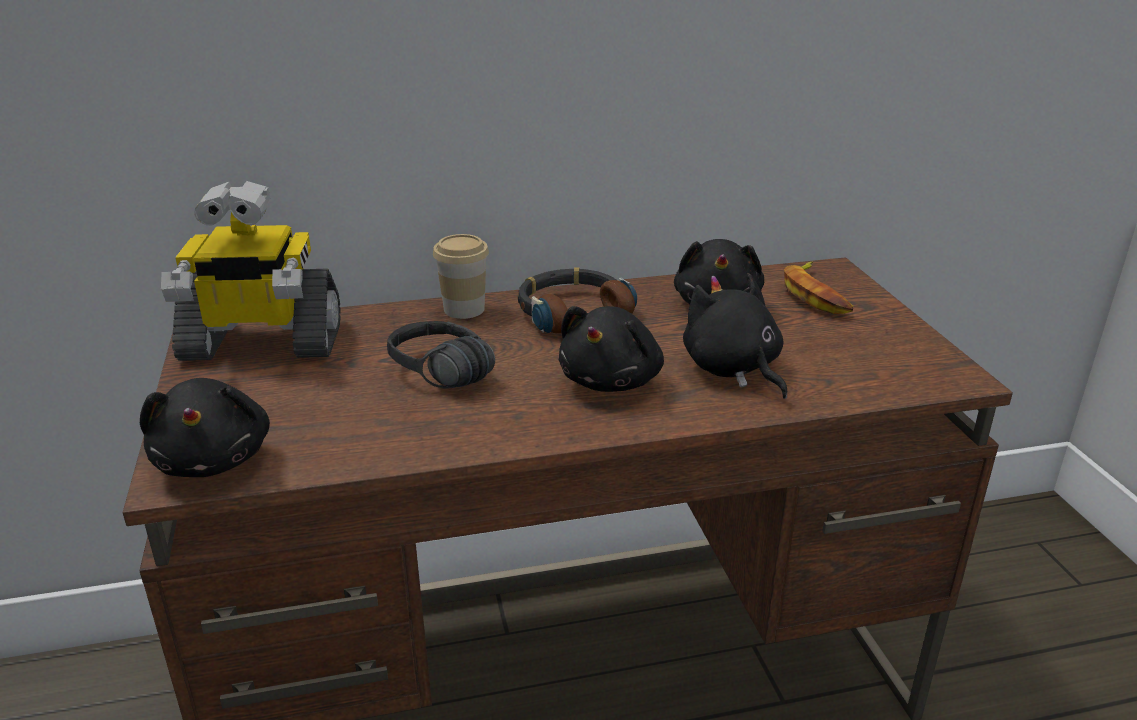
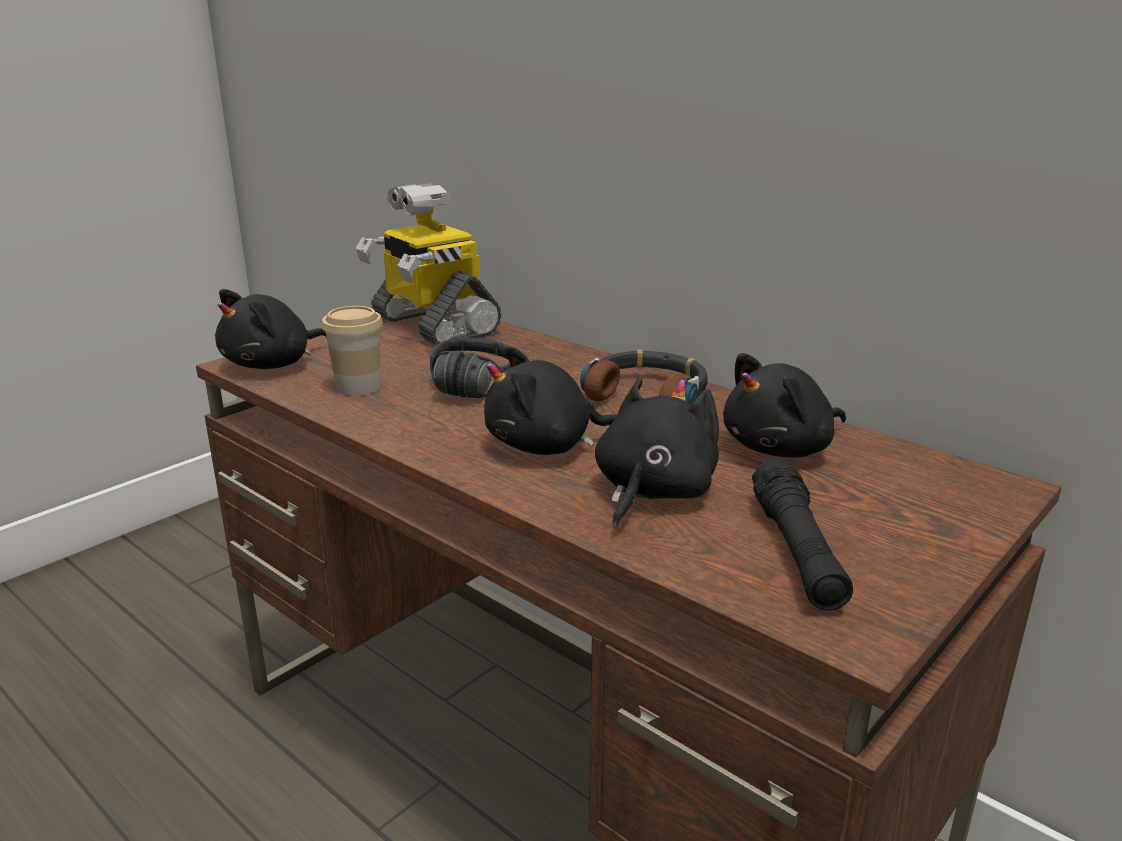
camera: 55 degrees right, 5 degrees down
(464, 309) = (582, 360): cup -> cup (358, 387)
(816, 295) = (910, 493): banana -> none
(854, 355) = (796, 550): none -> black flashlight

